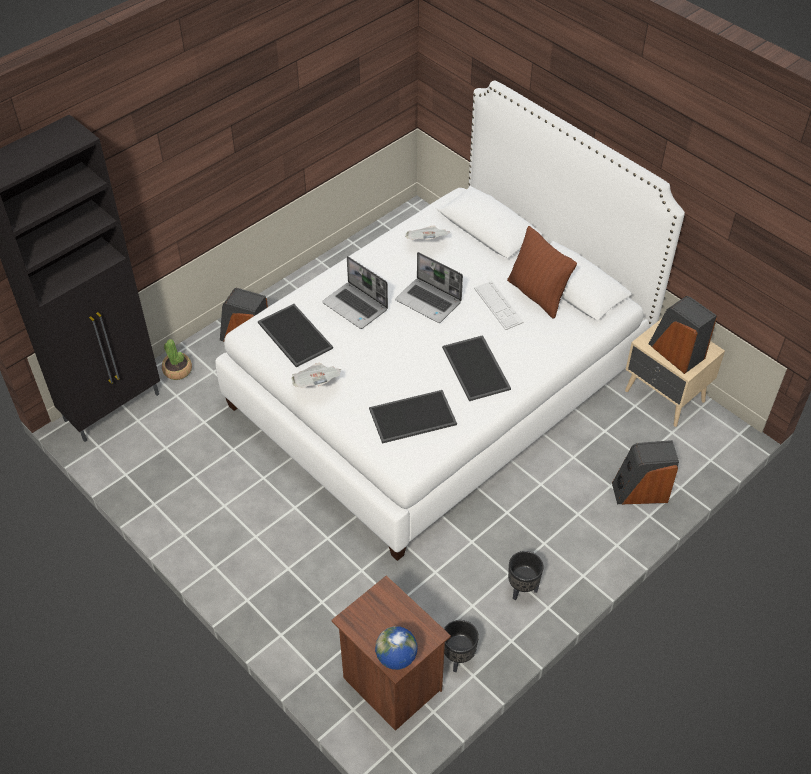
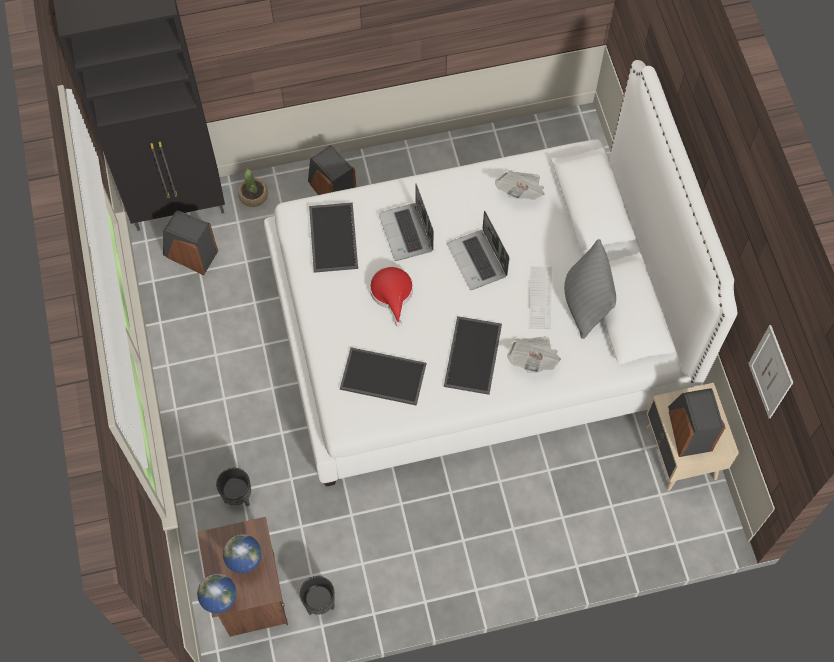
camera: 30 degrees right, 15 degrees up
(316, 384) = (321, 298): newspaper -> newspaper (533, 359)
(375, 353) = (392, 293): none -> red hat
(396, 623) = (246, 564): none -> globe
(522, 588) = (415, 572): black planter -> black planter (238, 496)
(537, 295) = (585, 304): brown pillow -> grey pillow
(640, 491) = (585, 538): speaker -> speaker (190, 254)
(740, 237) = (770, 372): none -> picture

